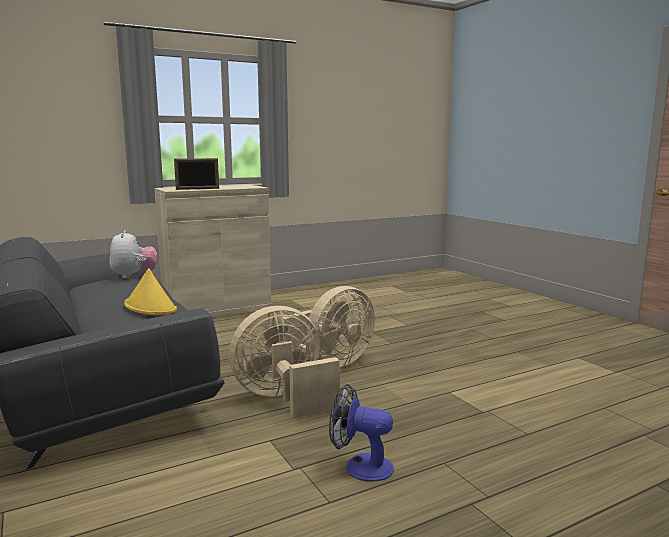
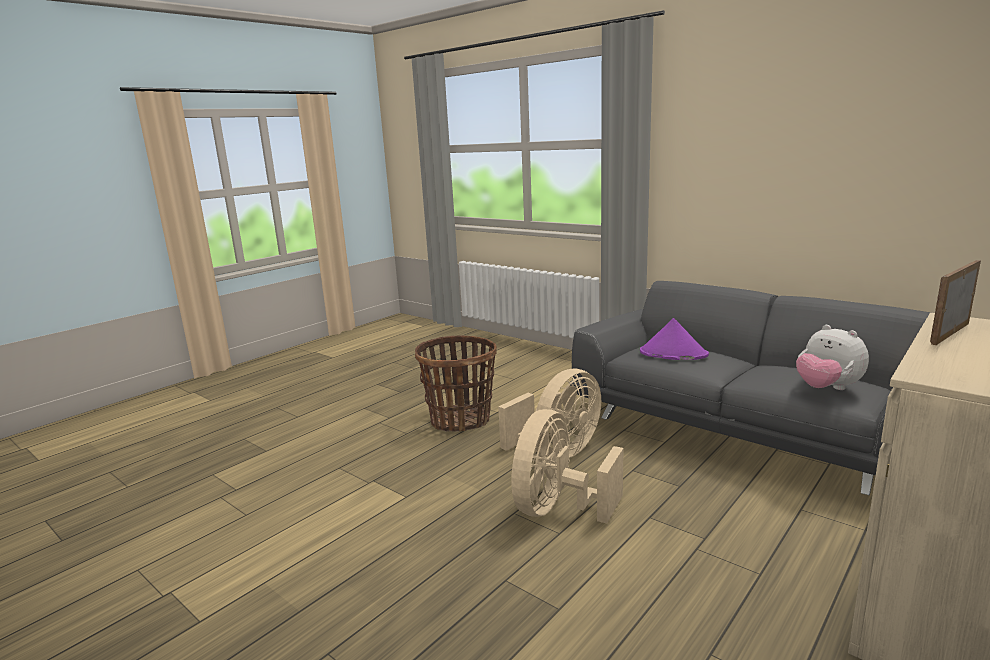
camera: 160 degrees right, 5 degrees up
(150, 307) = (673, 353): yellow hat -> purple hat
(360, 466) = (460, 420): fan -> basket

